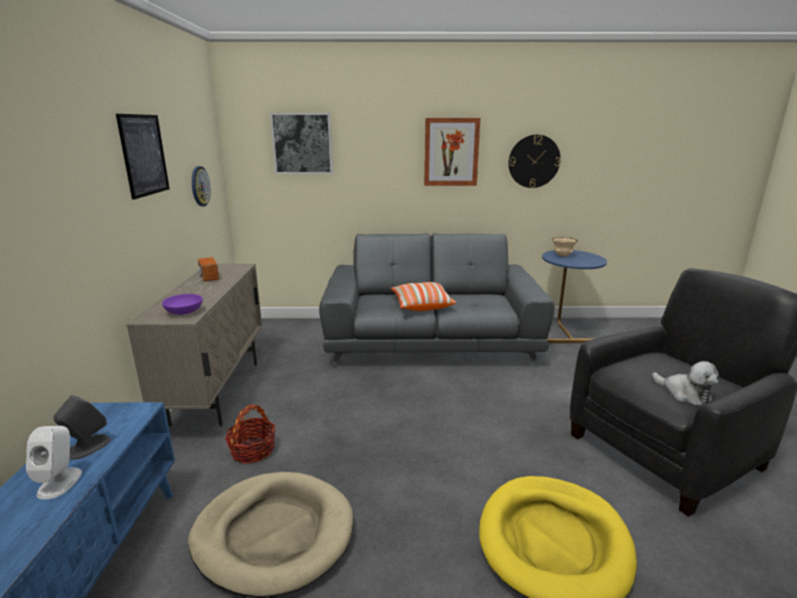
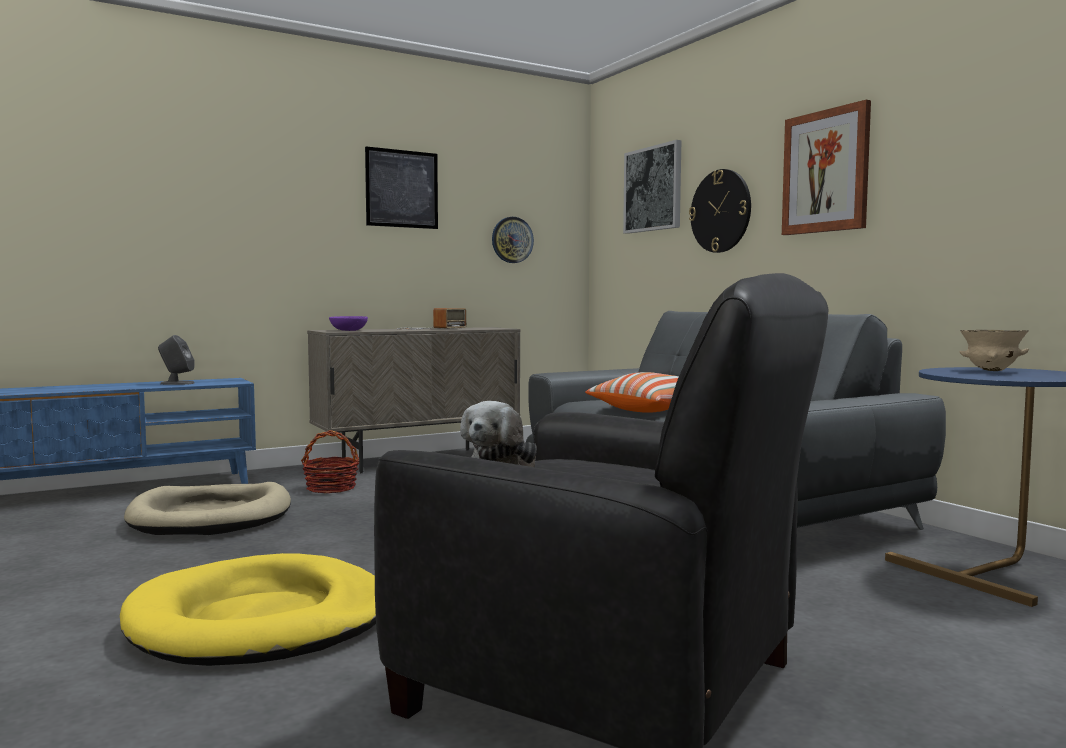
camera: 60 degrees right, 15 degrees down
(60, 482) = (131, 386): white speaker -> none
(534, 161) = (976, 166): wall clock -> wall clock (720, 211)

